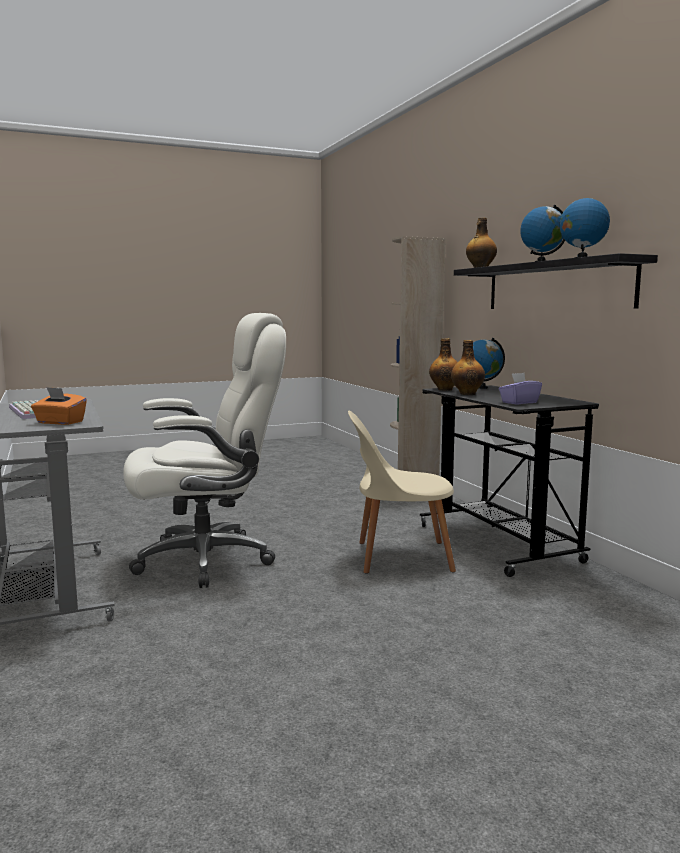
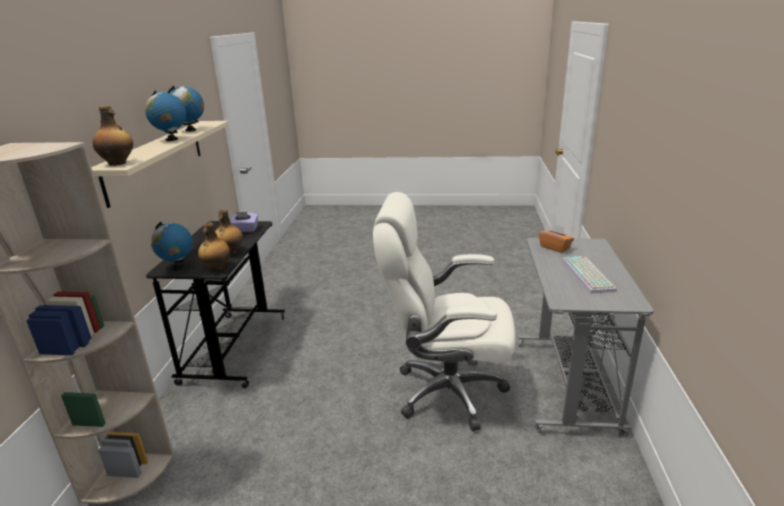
camera: 150 degrees left, 15 degrees up
(398, 557) = (315, 354): beige chair -> none
(556, 286) = (156, 159): black shelf -> beige shelf

